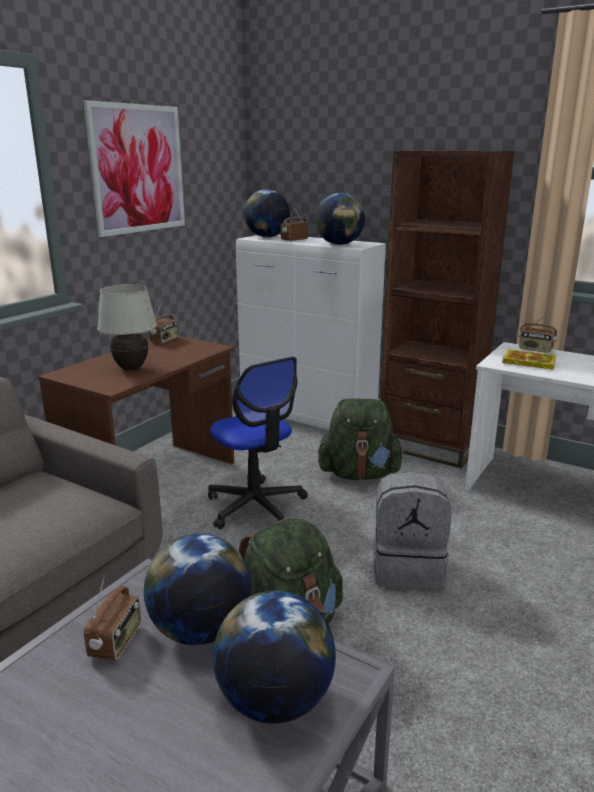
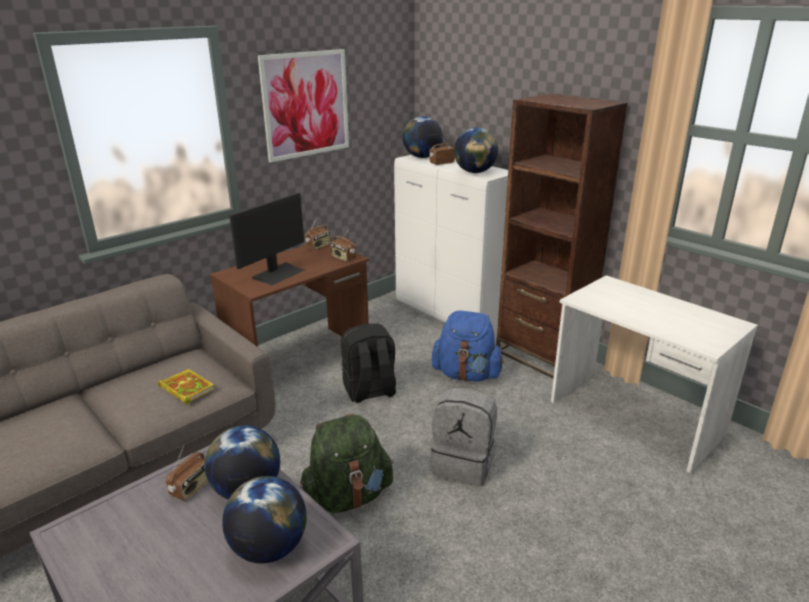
camera: 15 degrees right, 5 degrees up
(131, 368) = (278, 273): white table lamp -> monitor
(256, 506) = (369, 391): office chair -> black backpack
(359, 474) = (466, 374): green backpack -> blue backpack
(527, 362) = (609, 301): book -> book (186, 388)
(535, 350) = (628, 287): radio -> radio (343, 258)

